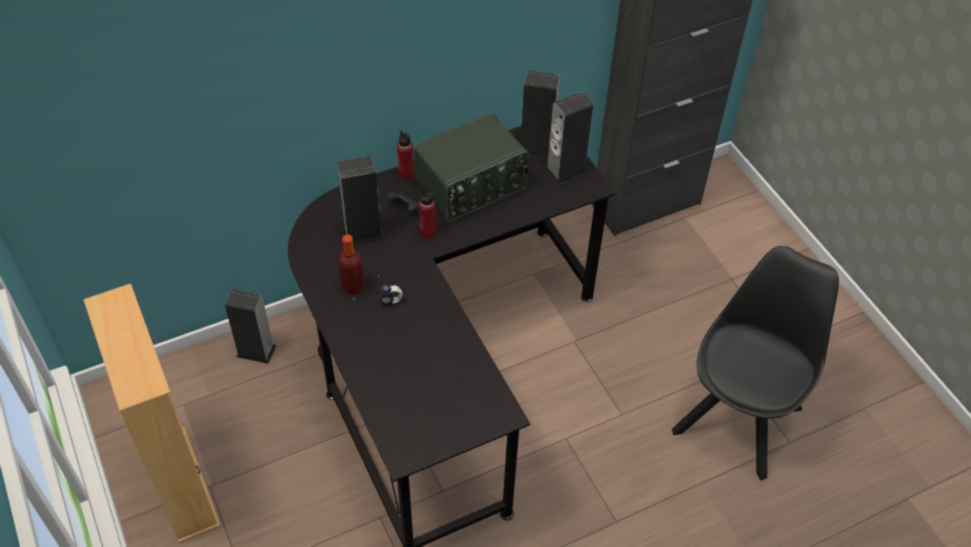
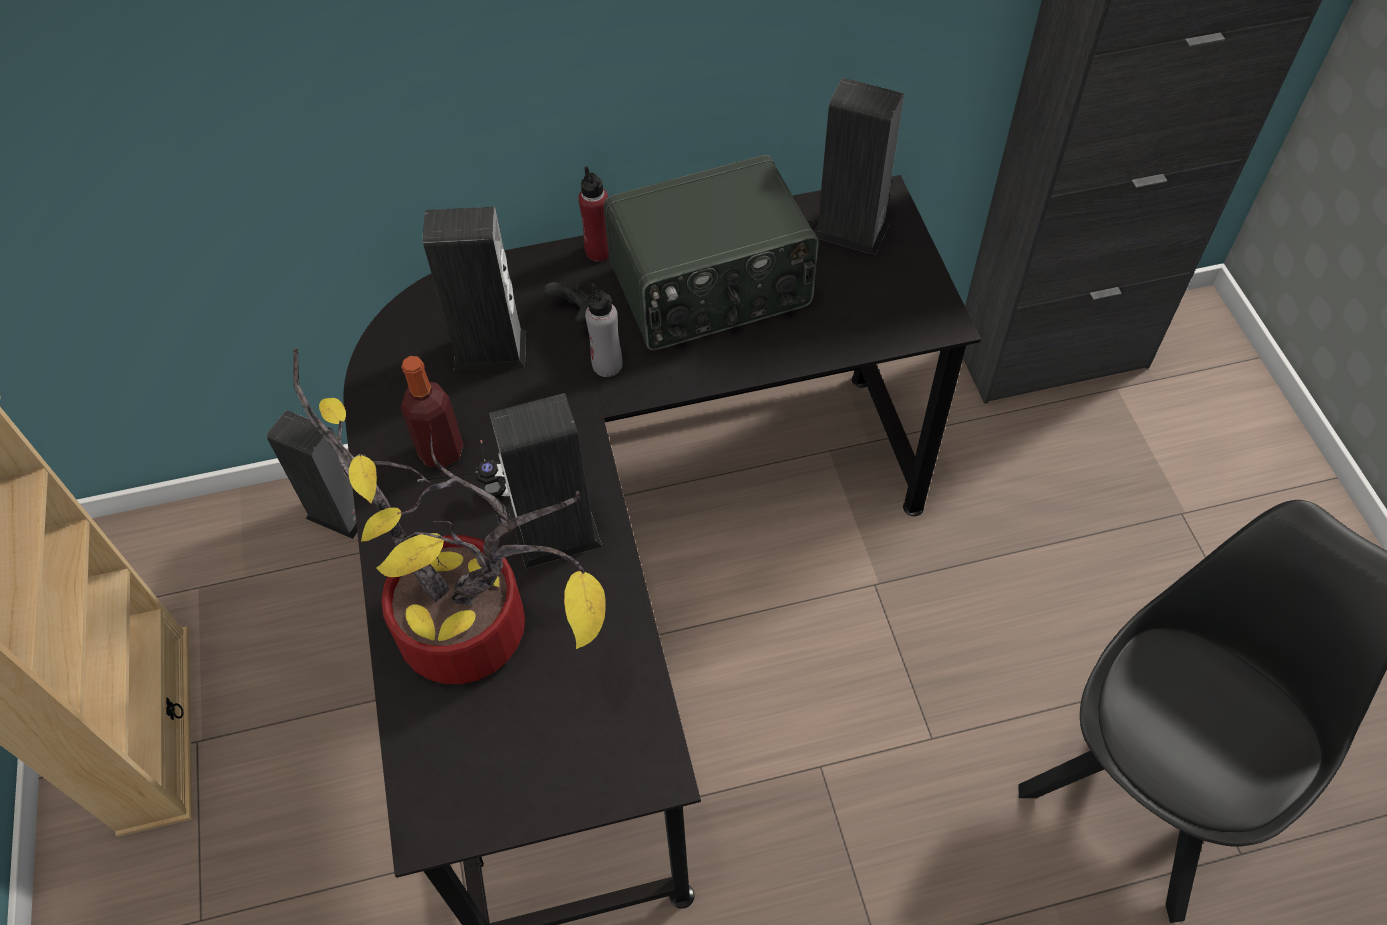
camera: 15 degrees right, 5 degrees up
(397, 365) = (475, 625): none -> potted plant
(427, 232) = (607, 365): red bottle -> grey bottle
(565, 170) = (894, 282): speaker -> speaker (557, 535)

